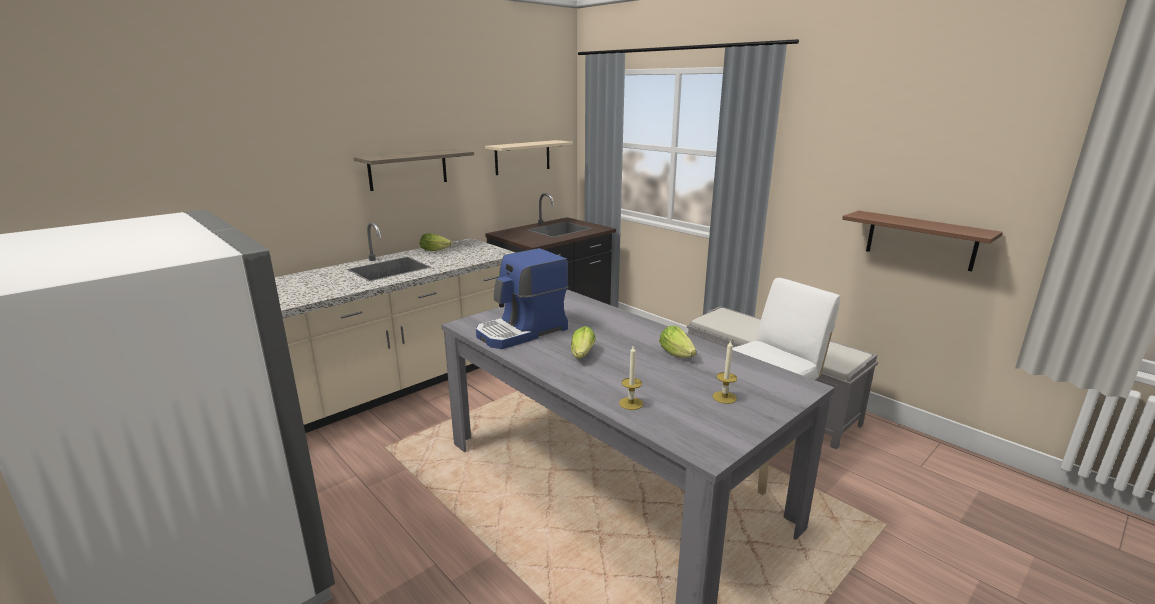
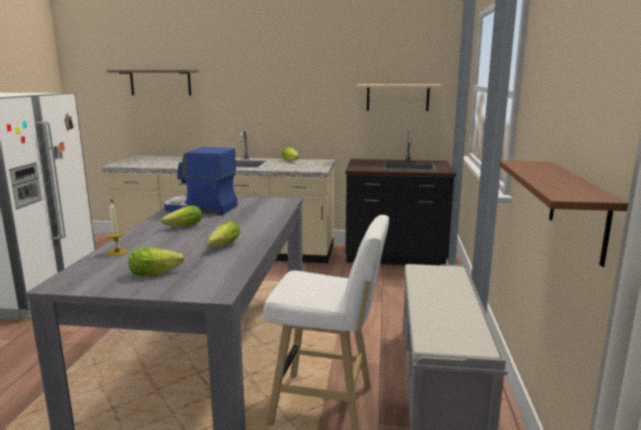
camera: 50 degrees right, 5 degrees down
(408, 169) = (286, 97): shelf -> shelf (160, 82)
(724, 397) = (158, 273): candle -> lettuce

